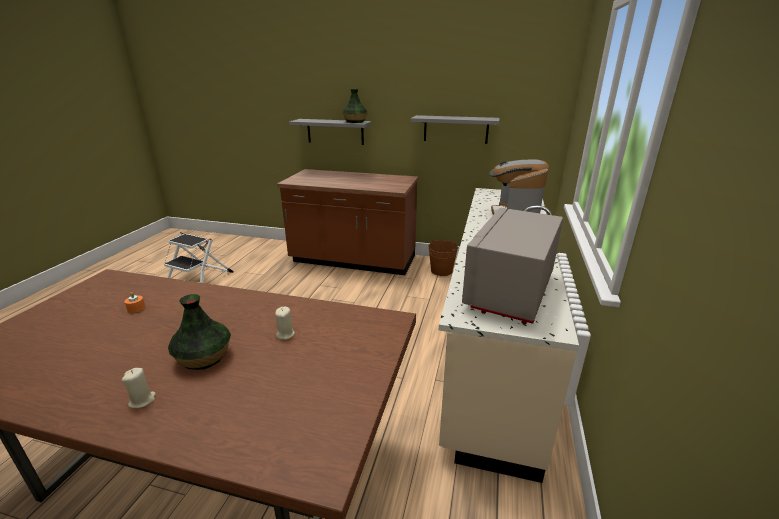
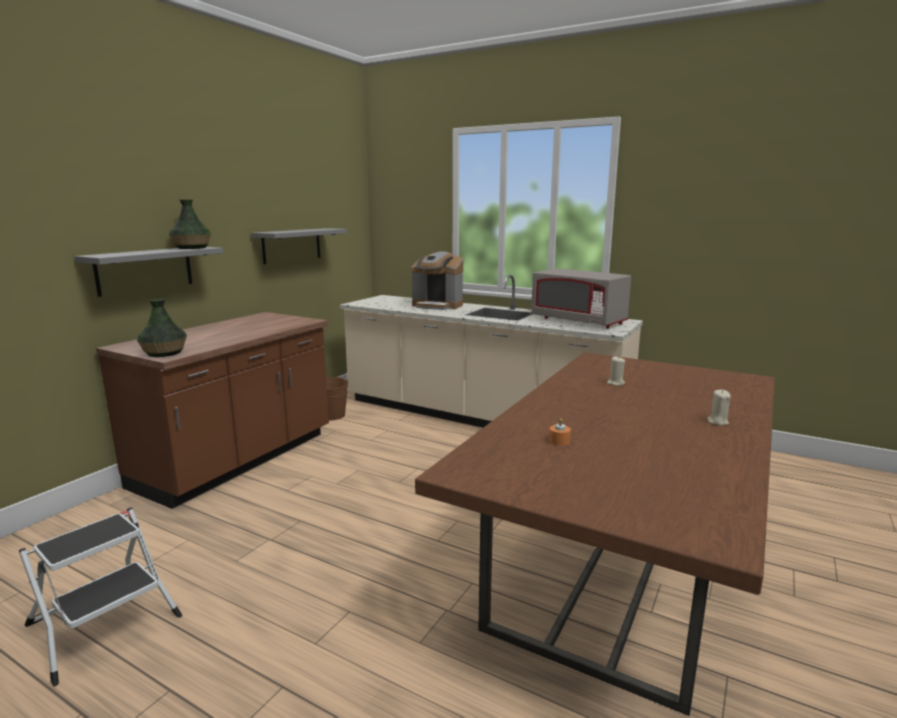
camera: 75 degrees left, 10 degrees down
(204, 357) = (653, 406): vase -> vase (163, 353)

